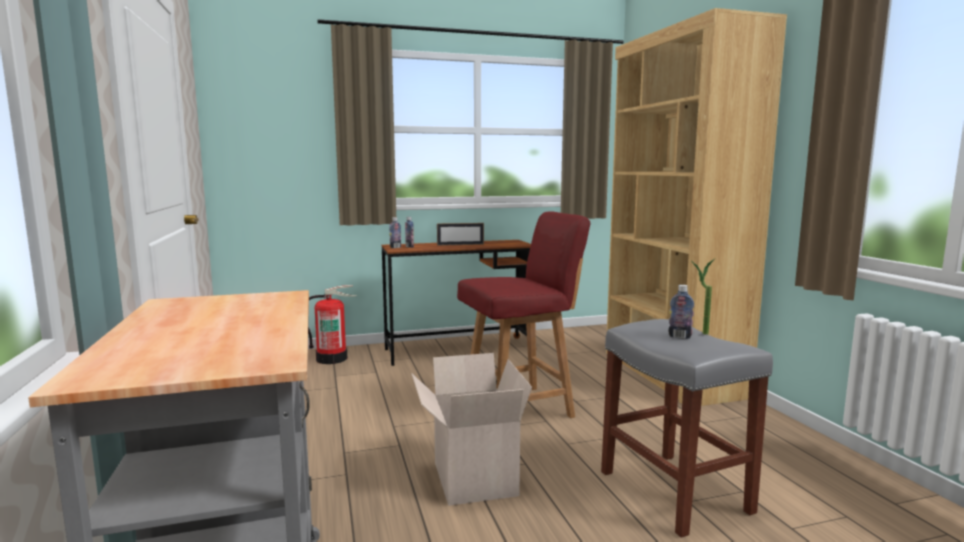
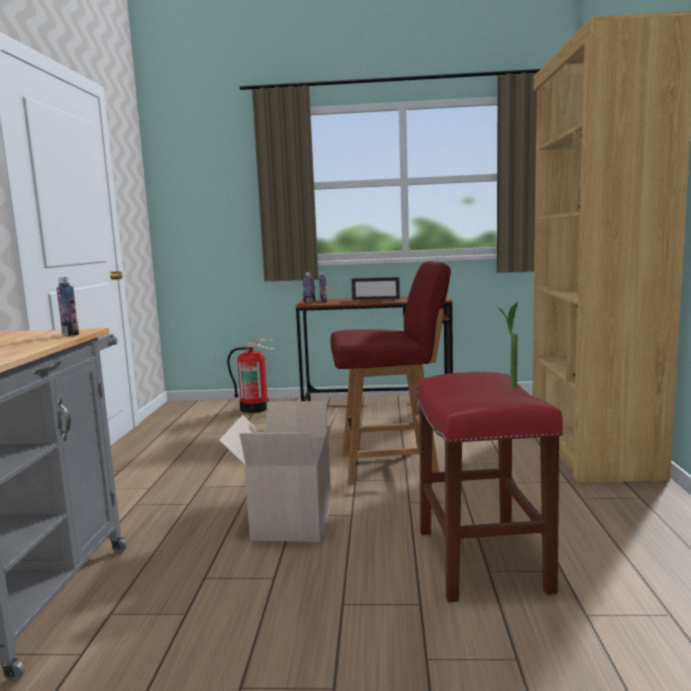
camera: 20 degrees right, 0 degrees up
(671, 490) = (480, 559): grey stool -> red stool
(679, 337) = (476, 388): bottle -> bottle (70, 334)

